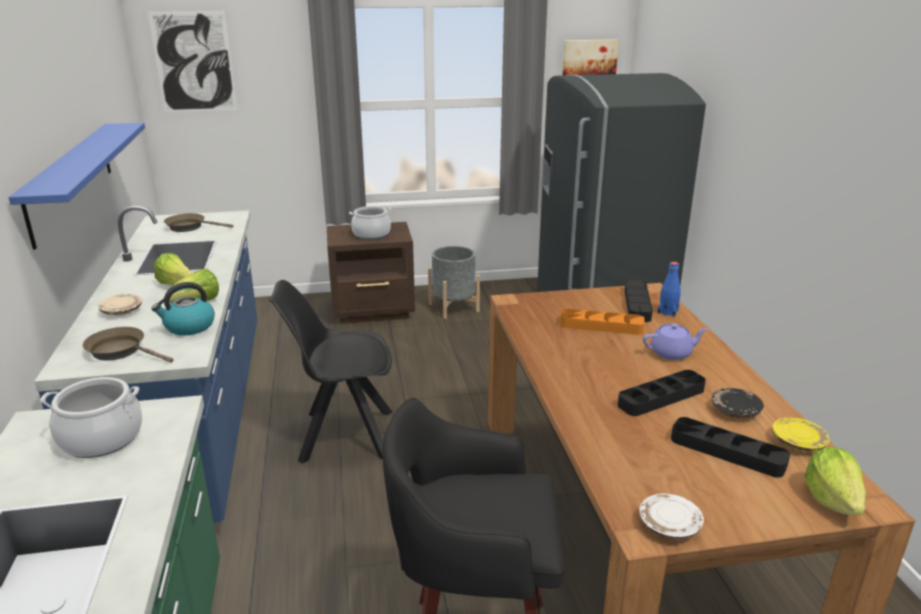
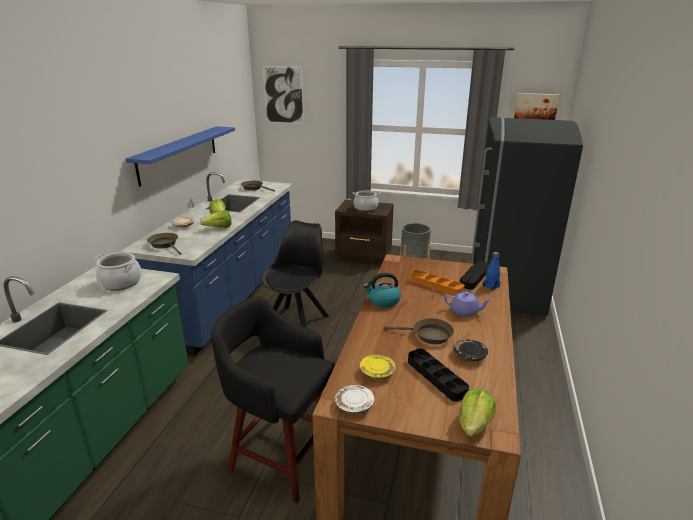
camera: 25 degrees right, 0 degrees up
(189, 327) = (204, 239): kettle -> kettle (383, 301)
(343, 436) = (297, 322): black chair -> black chair turned 90 degrees clockwise
(661, 397) = (428, 335): black tray -> brown frying pan
(798, 442) = (491, 385): yellow plate -> yellow plate (377, 372)

